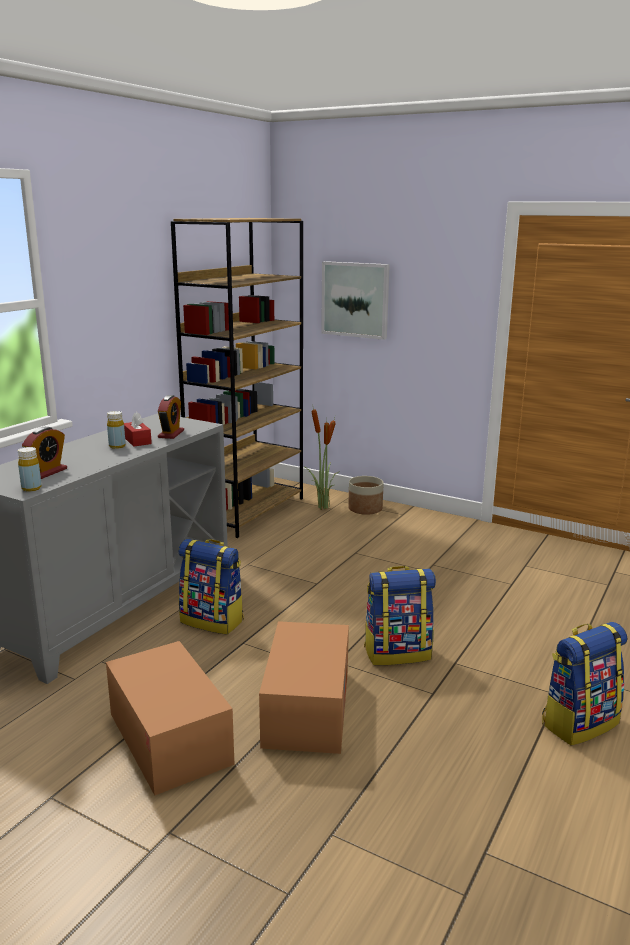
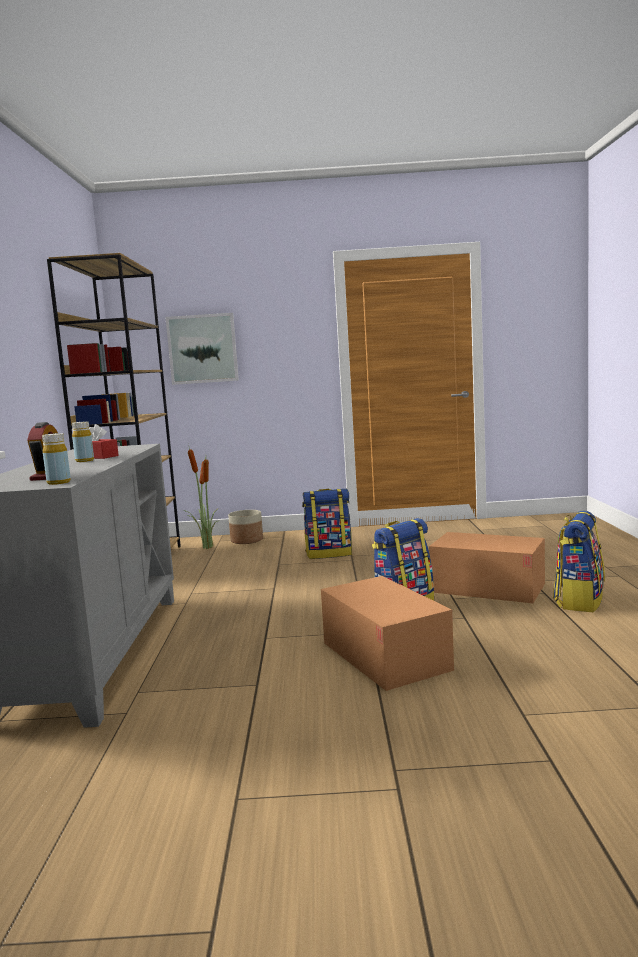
camera: 30 degrees left, 10 degrees down
(169, 738) = (294, 714): cardboard box -> cardboard box (487, 588)
(171, 434) = (123, 451): alarm clock -> none
(213, 621) = (214, 633): backpack -> backpack (329, 554)

